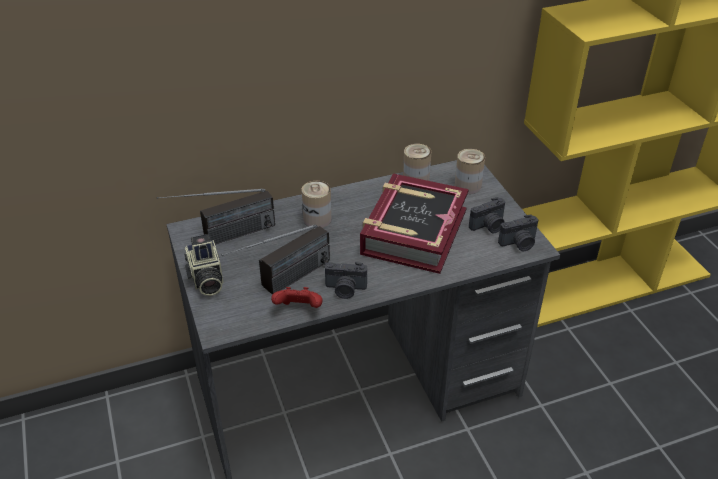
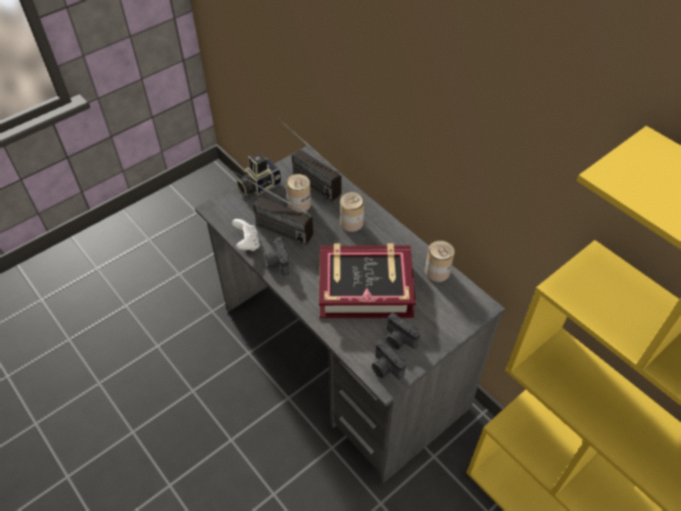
camera: 70 degrees right, 10 degrees up
(299, 309) = (247, 243): red game controller -> white game controller
(468, 186) = (451, 311): can -> can (299, 204)

